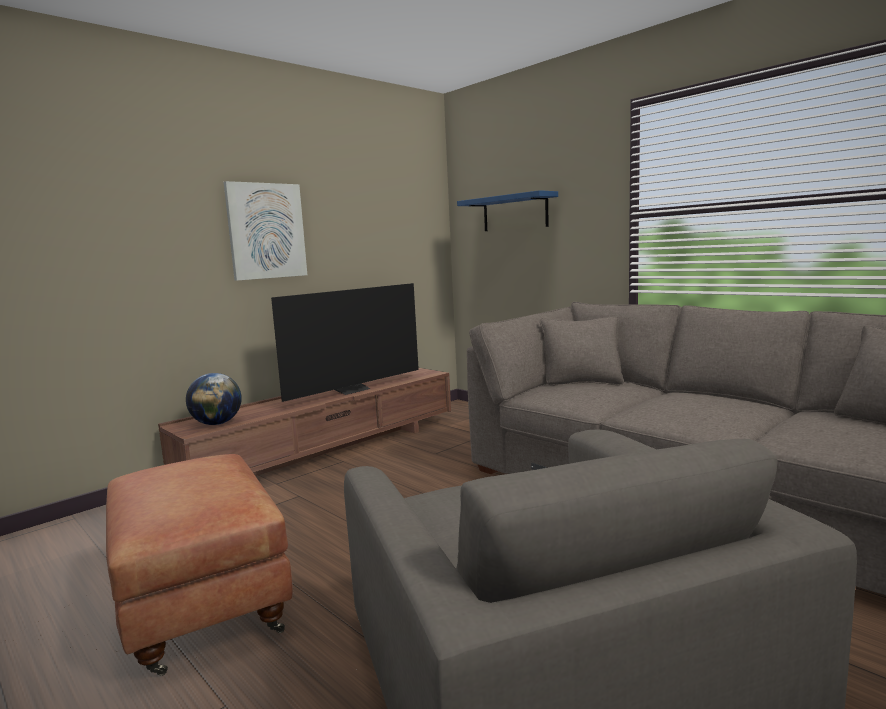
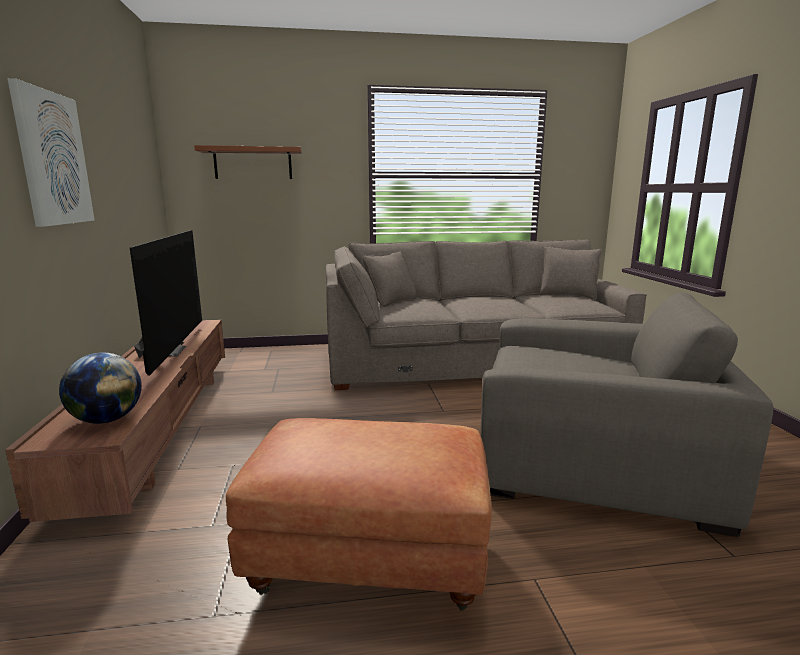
camera: 55 degrees left, 5 degrees up
(515, 213) = (253, 163): blue shelf -> brown shelf

